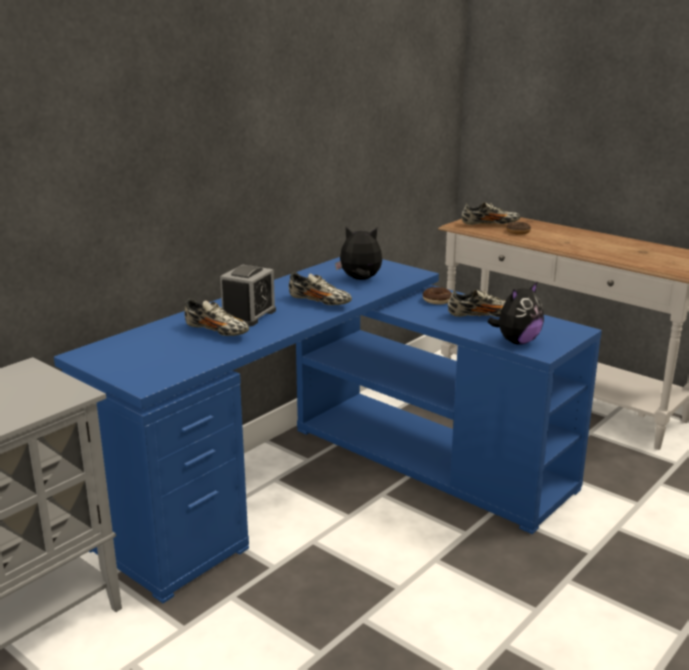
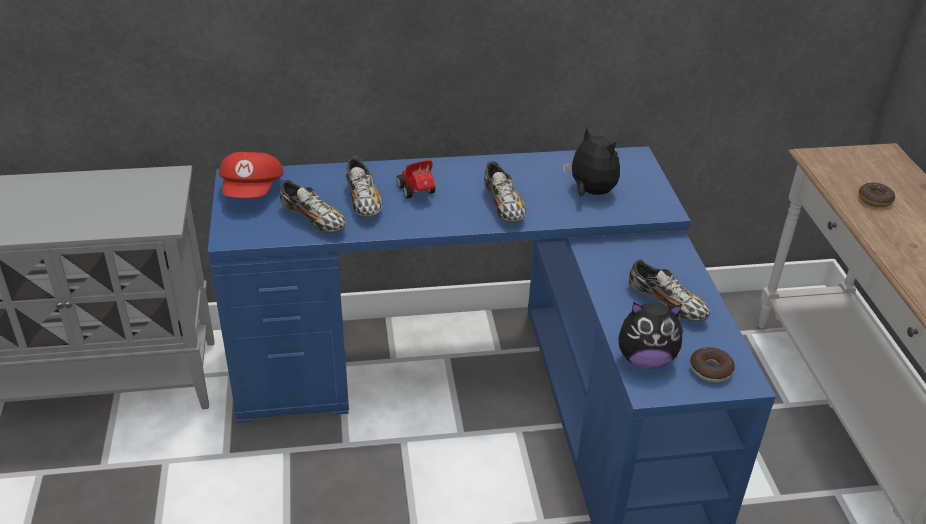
camera: 40 degrees right, 15 degrees up
(114, 356) = (253, 191): none -> red cap
(249, 315) = (418, 193): alarm clock -> toy car
(437, 300) = (652, 256): donut -> donut (710, 370)
(490, 224) = (858, 171): shoe -> shoe (314, 220)

